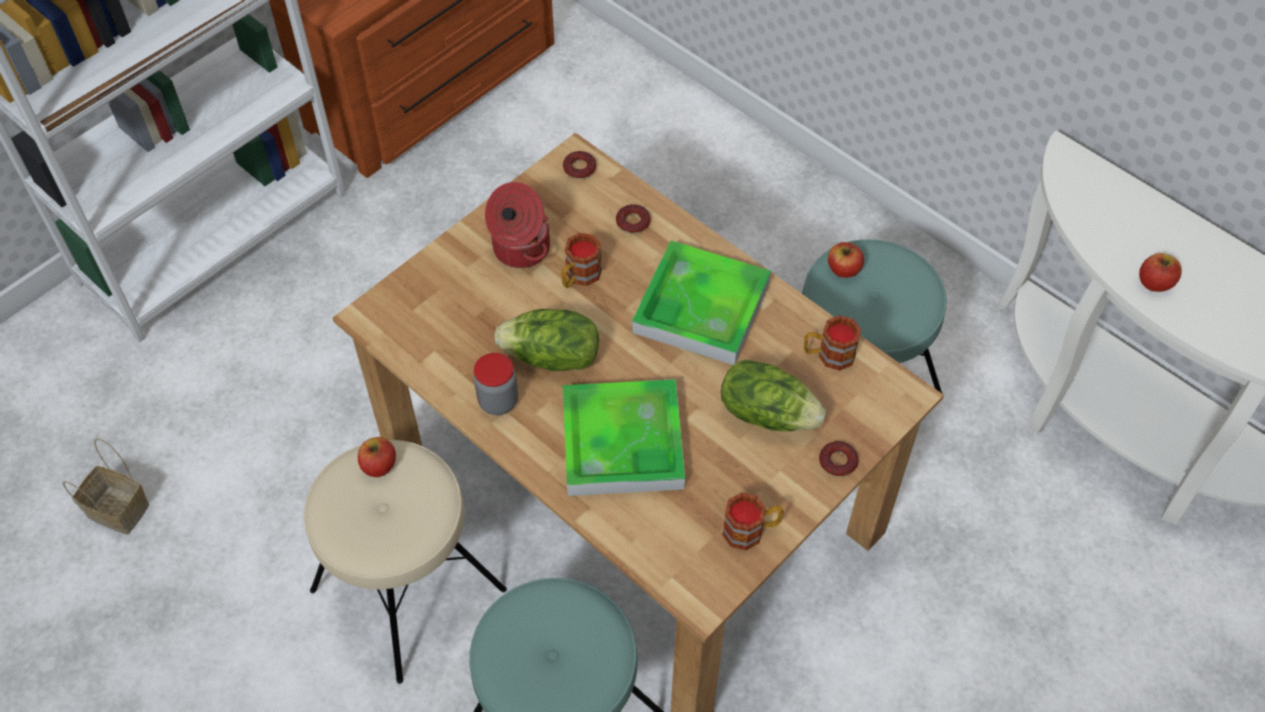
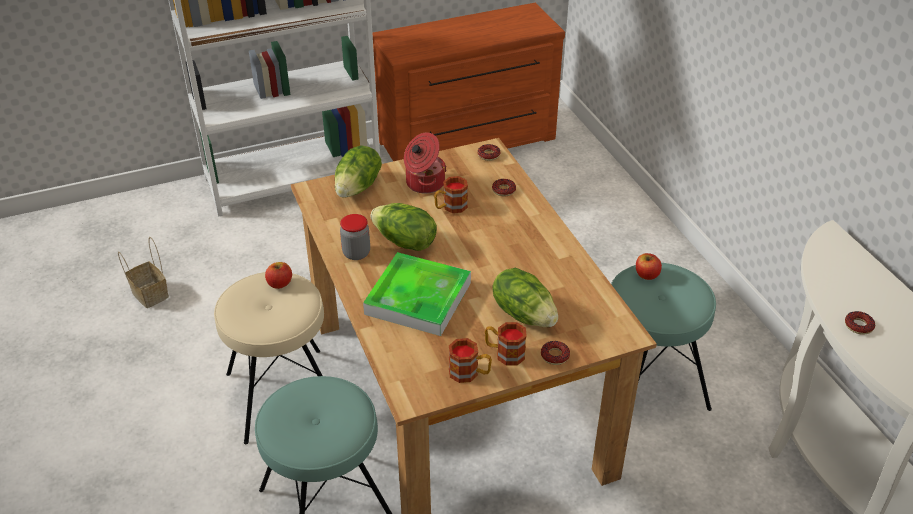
camera: 25 degrees right, 15 degrees down
(433, 288) = (358, 187): none -> lettuce
(701, 308) = (518, 245): tray -> none
(828, 355) = (587, 296): mug -> mug (504, 353)
(1154, 282) = (858, 326): apple -> donut

